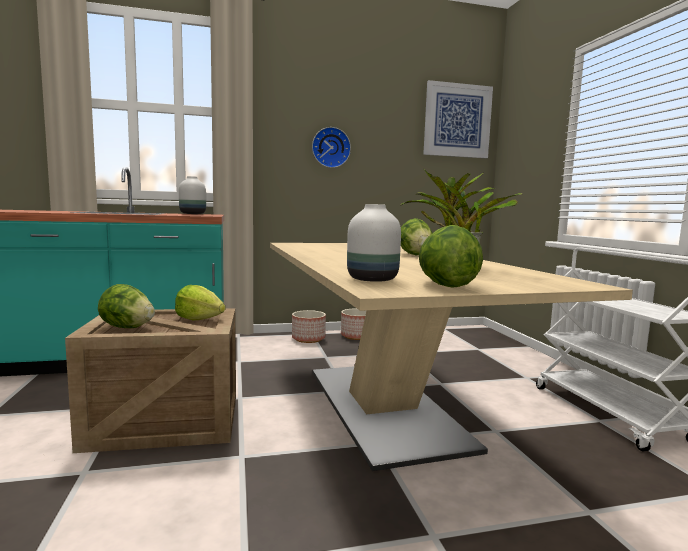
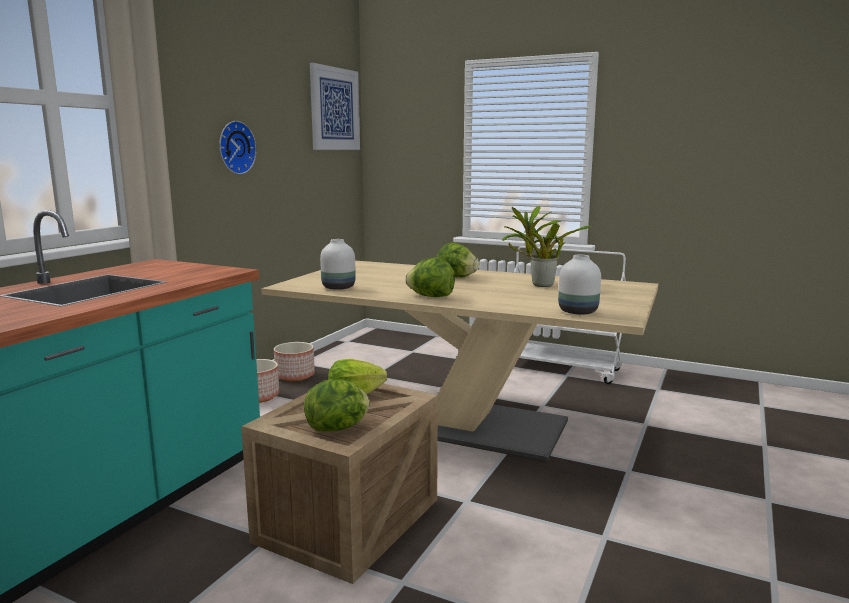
camera: 50 degrees left, 5 degrees up
(193, 214) = (145, 267): white vase -> white vase (339, 287)
(446, 286) = (618, 305): lettuce -> lettuce (431, 296)

